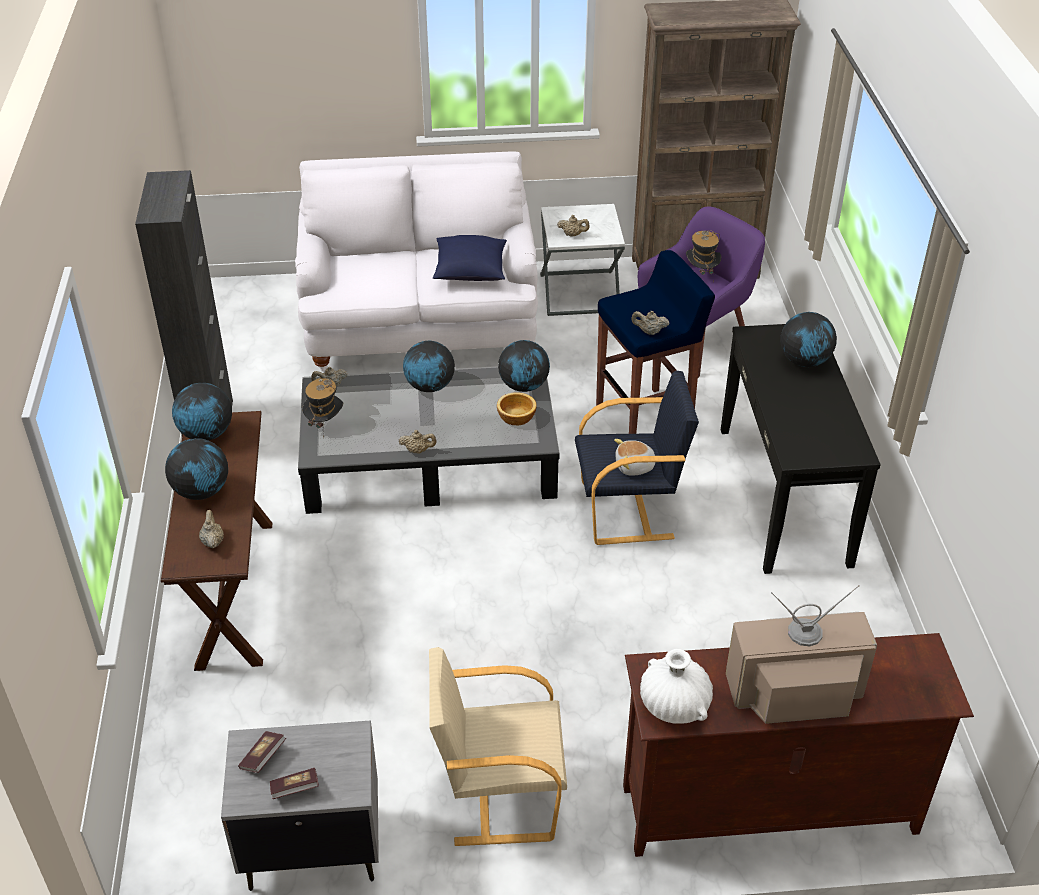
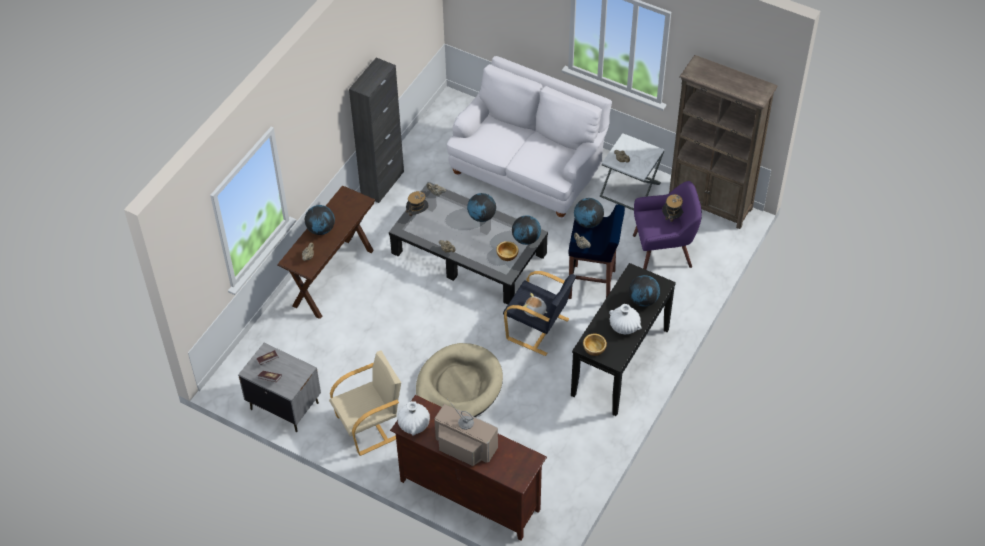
camera: 35 degrees right, 10 degrees up
(206, 434) = (343, 200): globe -> globe (588, 222)
(470, 272) = (544, 160): blue pillow -> none
(498, 793) = (369, 426): beige armchair -> beige armchair turned 120 degrees clockwise
(587, 648) = (459, 386): none -> beige dog bed
(812, 452) = (594, 349): none -> bowl
(818, 404) = (624, 326): none -> white vase

